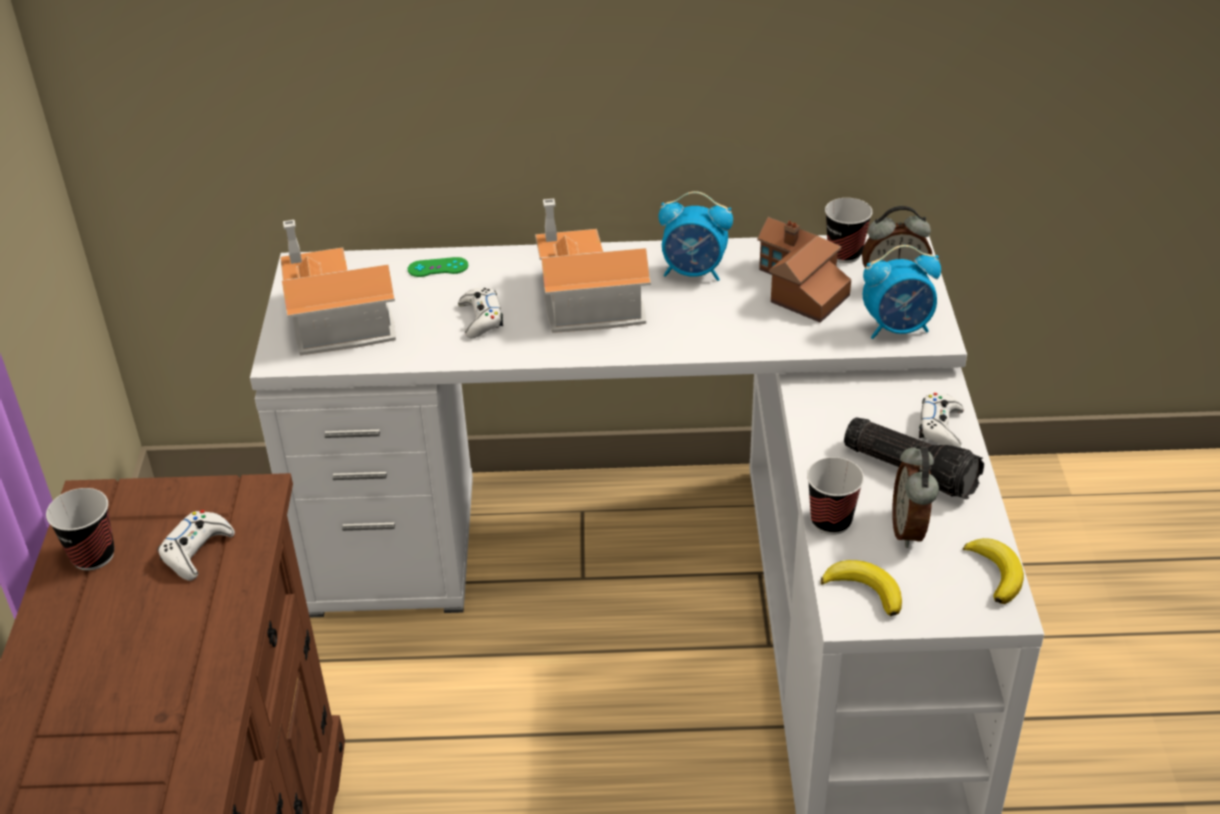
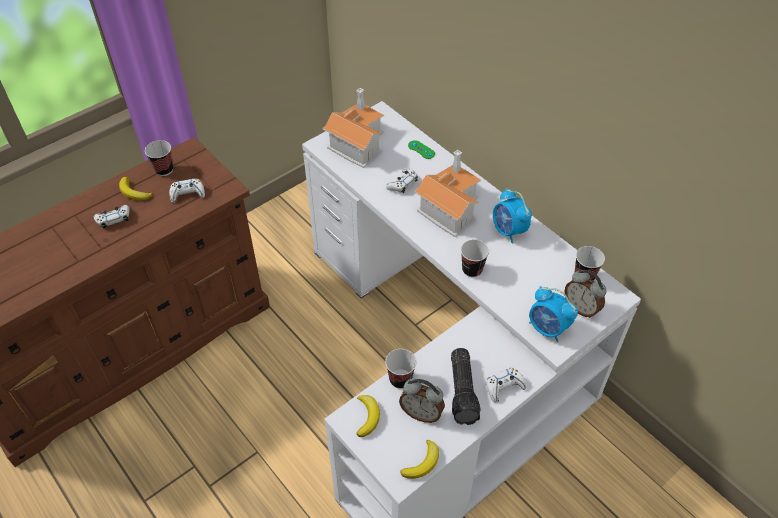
camera: 50 degrees right, 10 degrees up
(92, 622) = (134, 192): none -> banana
(123, 681) = (114, 219): none -> white game controller
(725, 339) = (472, 270): none -> cup
(798, 287) = (538, 274): toy house -> none
(910, 530) = (421, 413): alarm clock -> alarm clock turned 120 degrees counterclockwise

